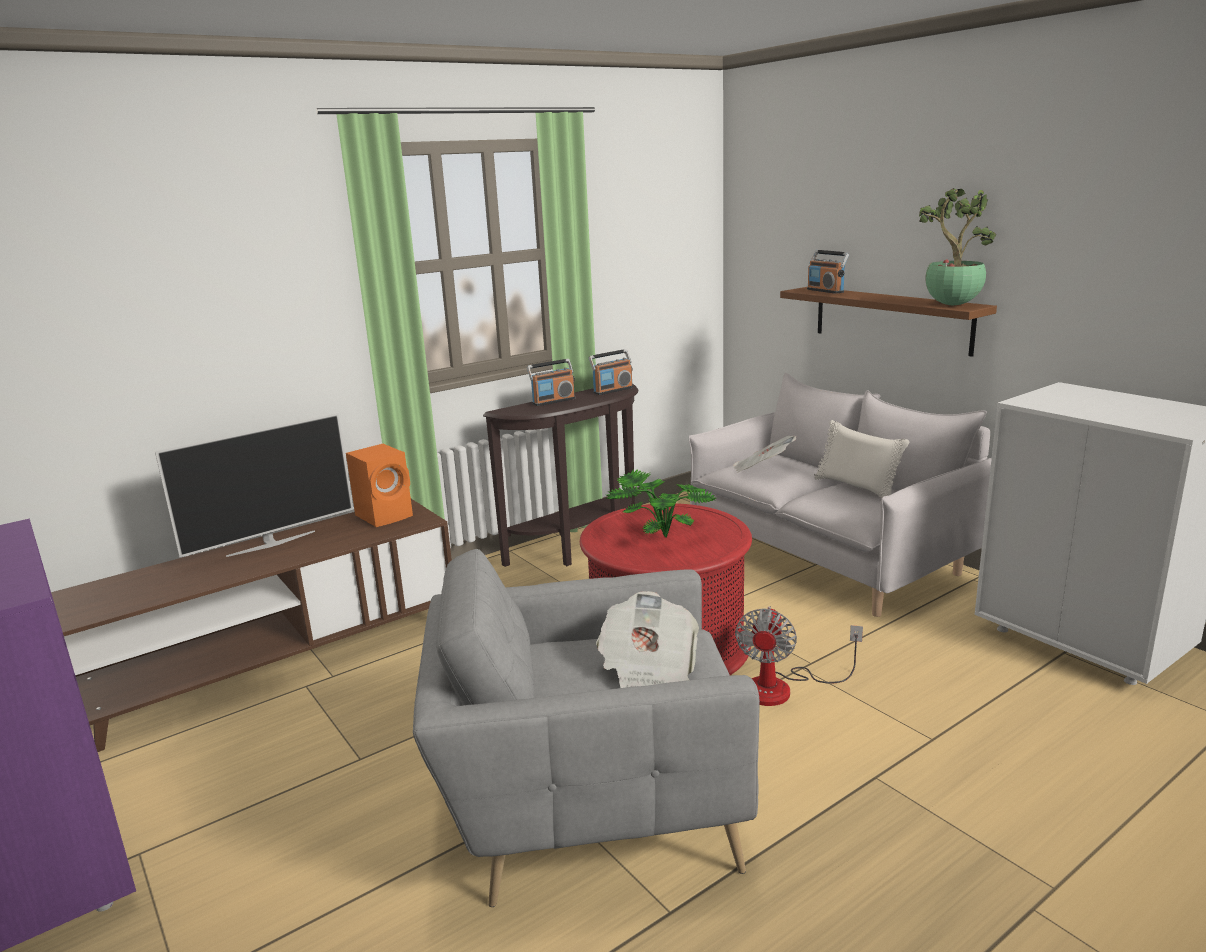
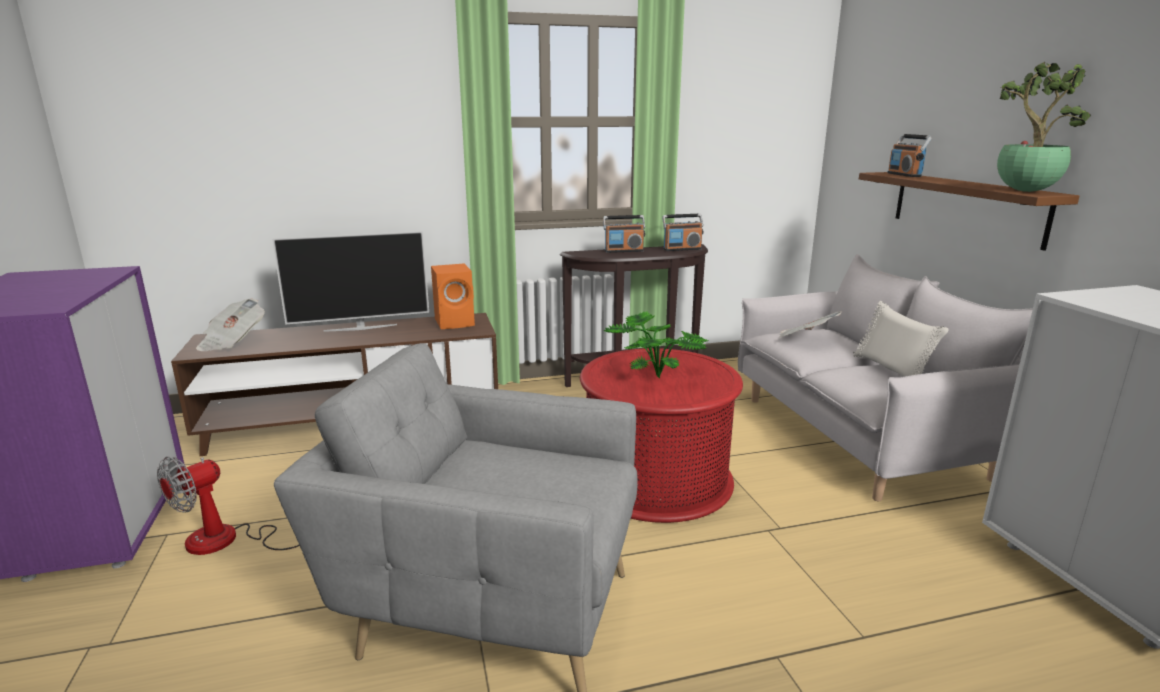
camera: 20 degrees right, 0 degrees up
(648, 671) = (539, 486): newspaper -> newspaper (232, 342)
(782, 688) = (737, 543): fan -> fan (229, 540)

